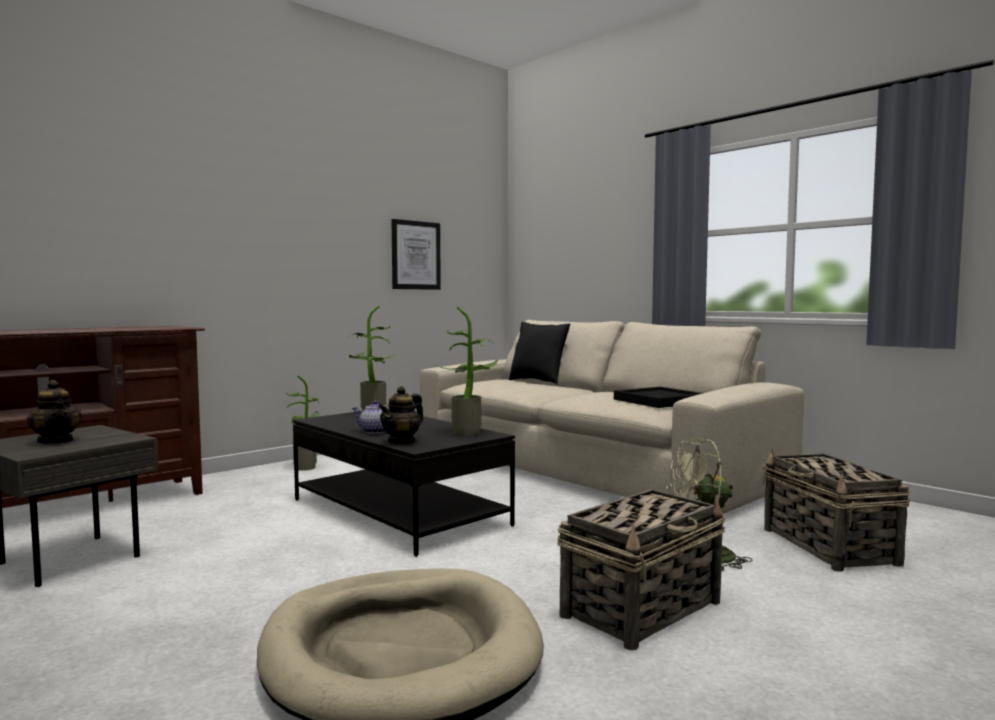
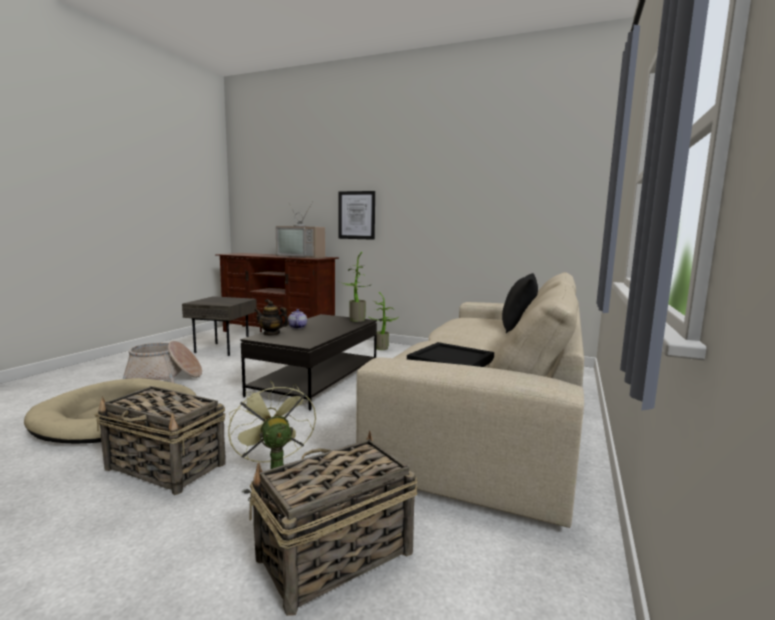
camera: 65 degrees right, 5 degrees up
(56, 441) = (217, 300): teapot -> none
(123, 327) = (303, 256): none -> television
(198, 616) = (164, 377): none -> basket
(415, 255) = (499, 213): picture -> picture (356, 215)
(468, 431) = (311, 340): potted plant -> none

